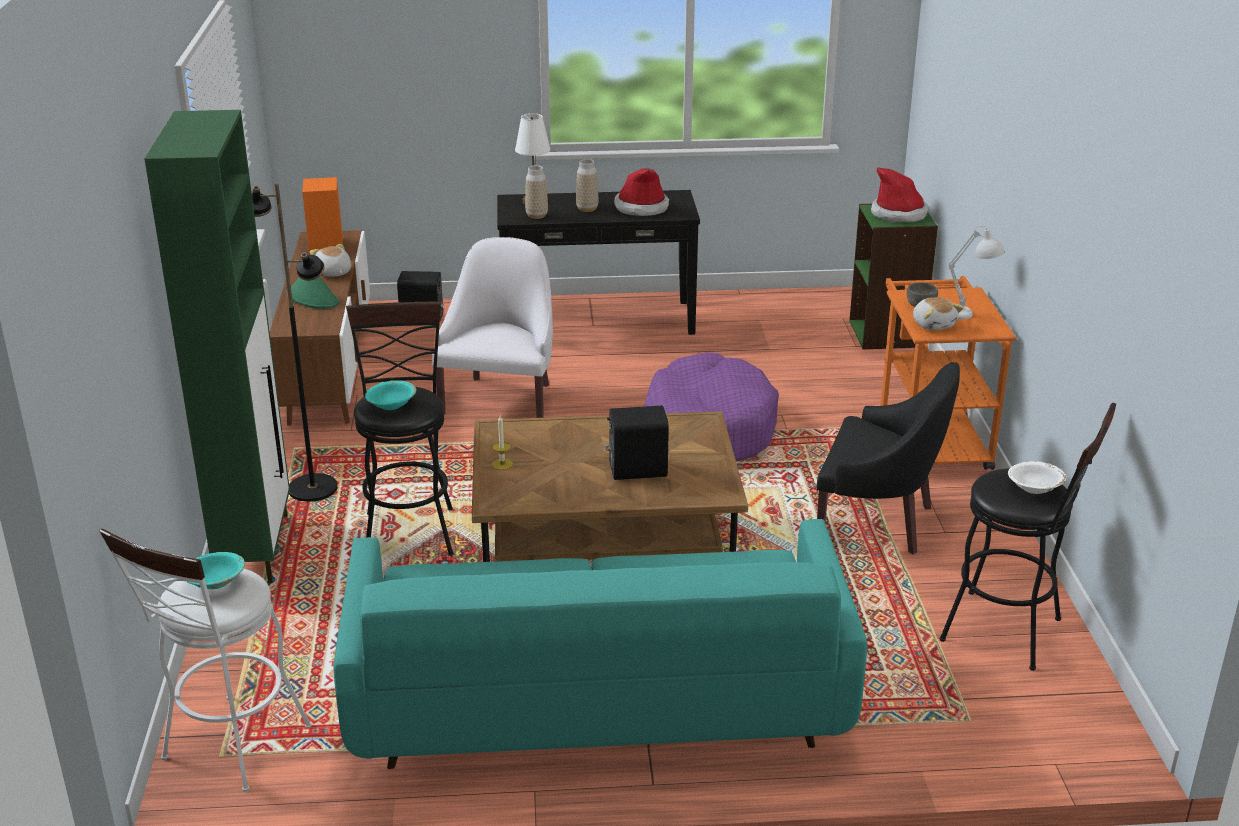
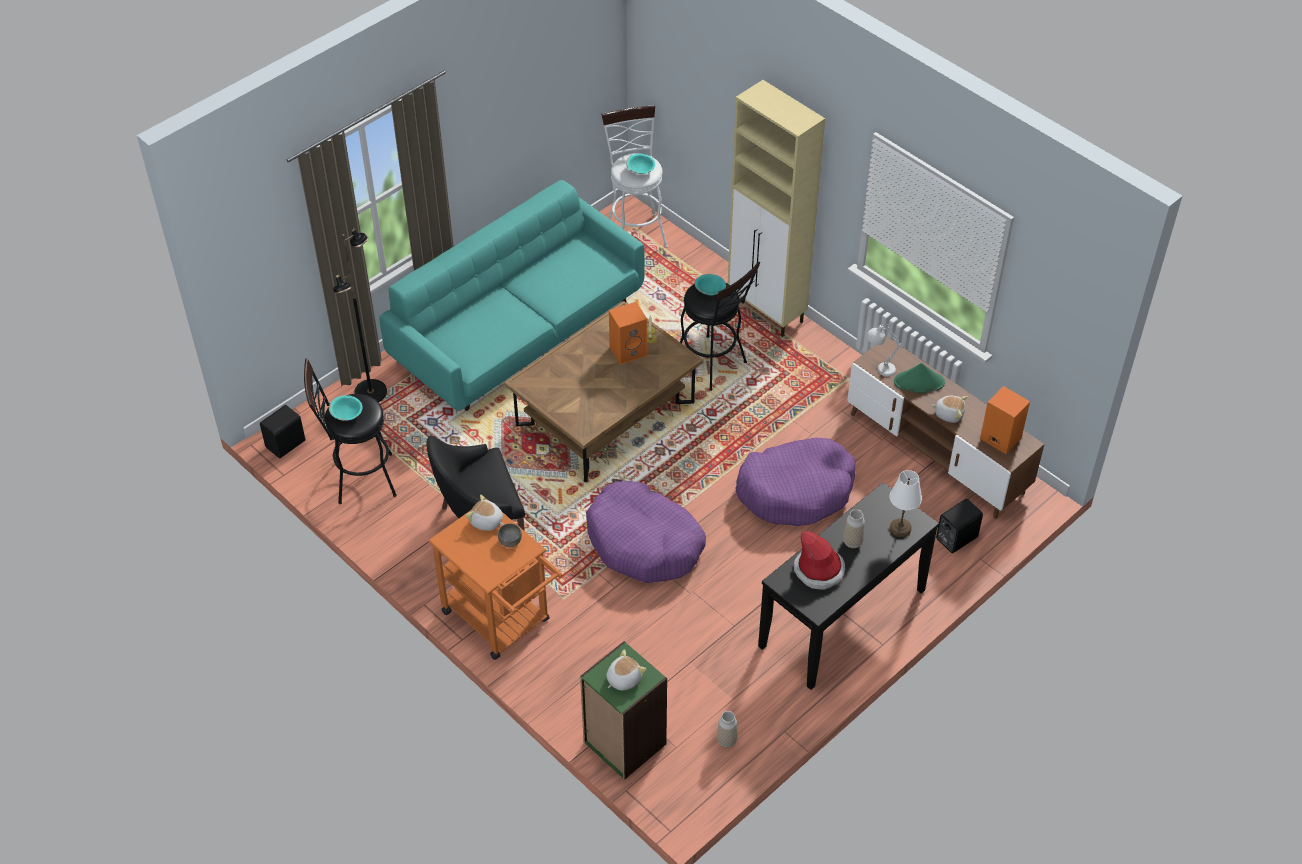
camera: 140 degrees right, 20 degrees up
(255, 548) = (767, 312): green cabinet -> beige cabinet
(312, 488) = (797, 360): black floor lamp -> black floor lamp (371, 393)
(501, 399) = (796, 490): white armchair -> purple dog bed
(536, 216) = (873, 510): vase -> vase (726, 741)
(545, 465) = (628, 350): none -> orange speaker
(636, 469) = (582, 374): black speaker -> black speaker (287, 444)
(899, 214) = (623, 678): hat -> plush toy
(970, 316) = (471, 546): white table lamp -> white table lamp (878, 370)
(1034, 488) = (346, 414): white bowl -> turquoise bowl

